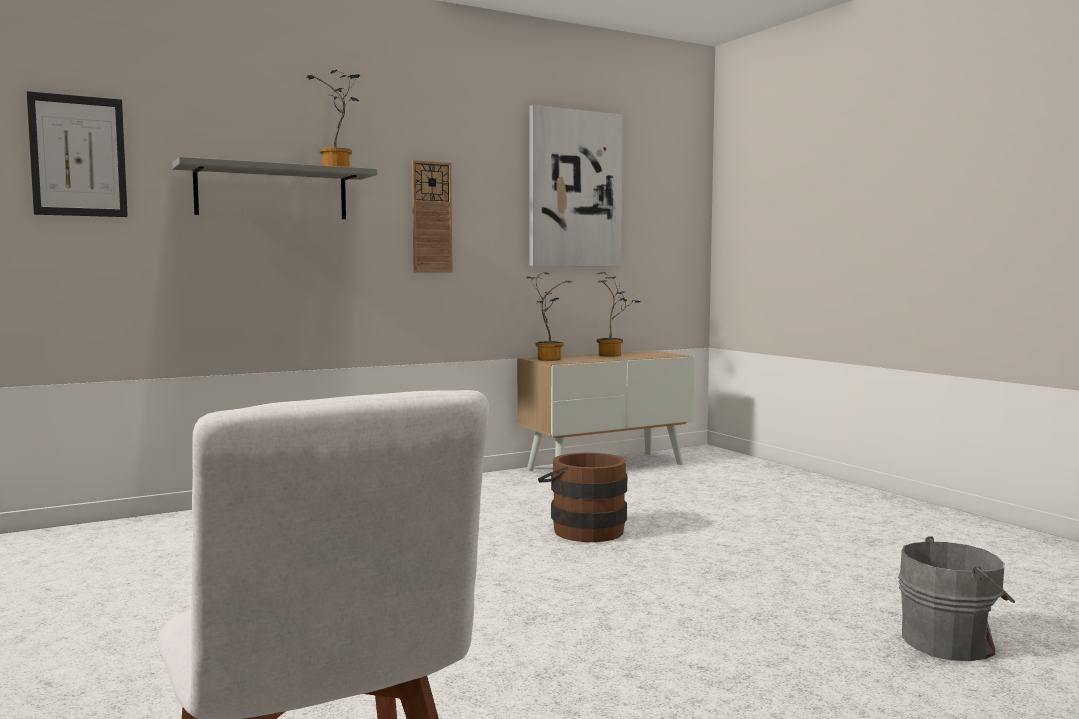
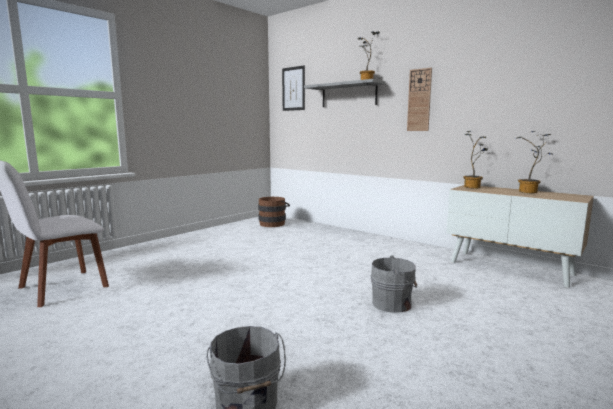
camera: 70 degrees right, 5 degrees up
(574, 189) = (524, 71): picture -> none
(583, 529) = (367, 278): brown bucket -> brown bucket (273, 223)
(688, 533) = (393, 304): none -> grey bucket

